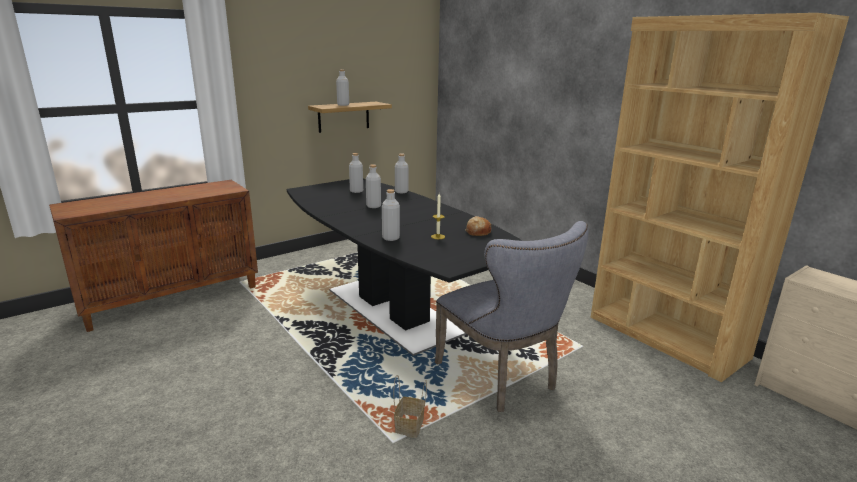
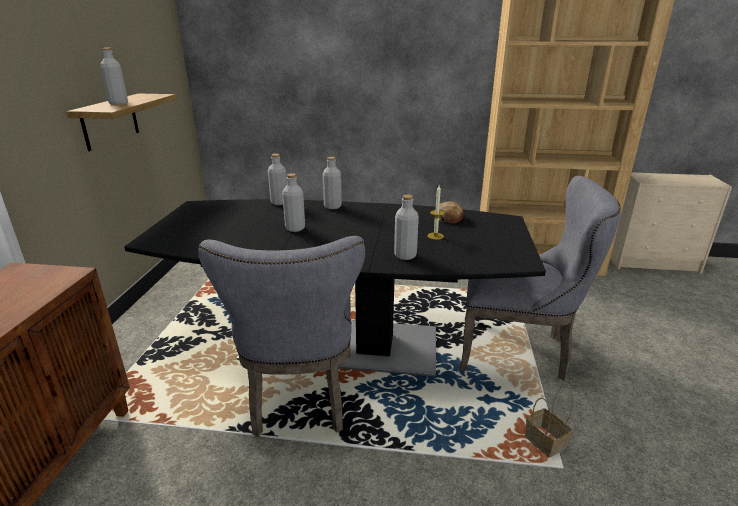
camera: 45 degrees left, 5 degrees up
(326, 324) = (301, 399): none -> grey chair
(356, 191) = (229, 218): grey bottle -> grey bottle (332, 206)

